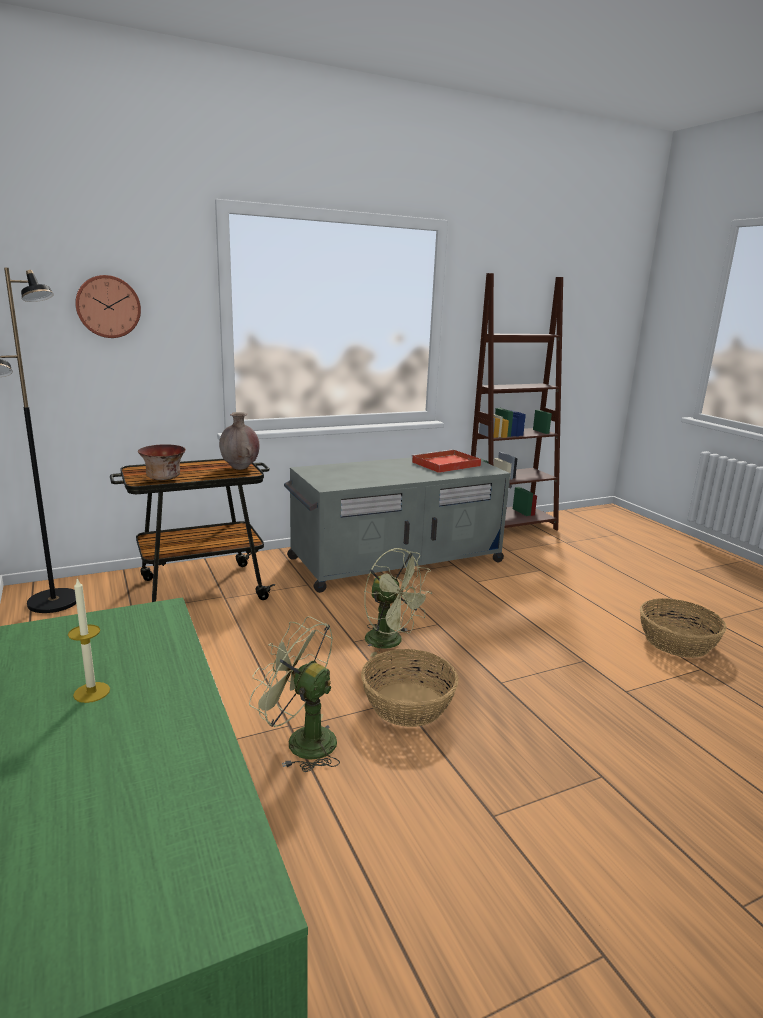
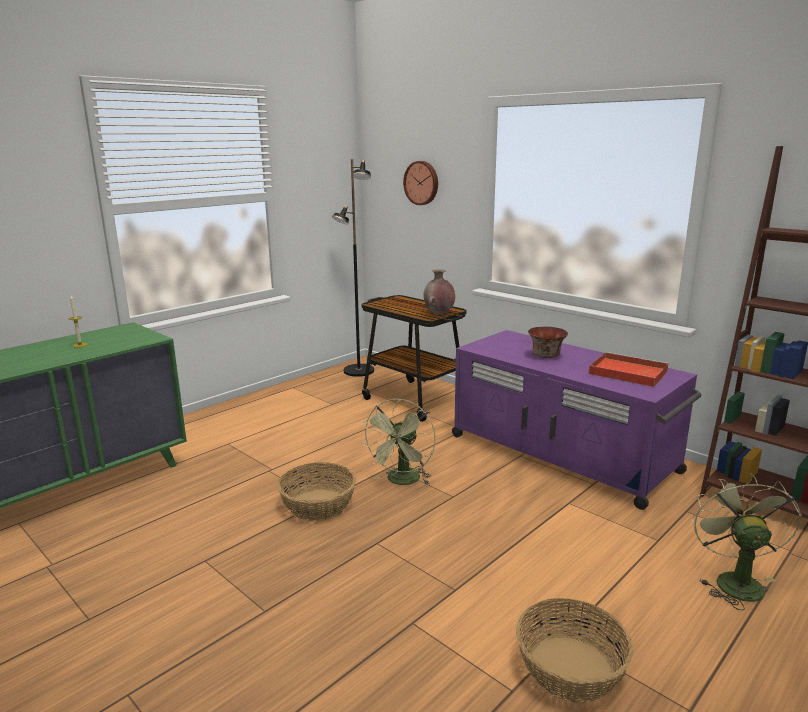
camera: 70 degrees right, 0 degrees up
(164, 478) = (385, 305): bowl -> bowl (546, 356)
(301, 741) = (257, 476): green fan -> green fan (734, 580)
(397, 560) = (562, 454): grey cabinet -> purple cabinet

